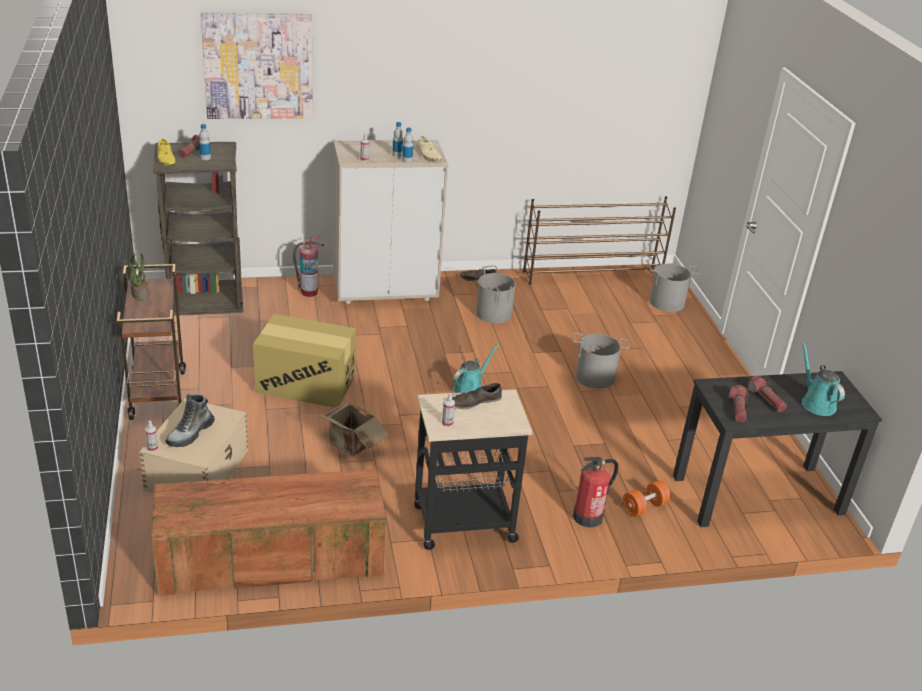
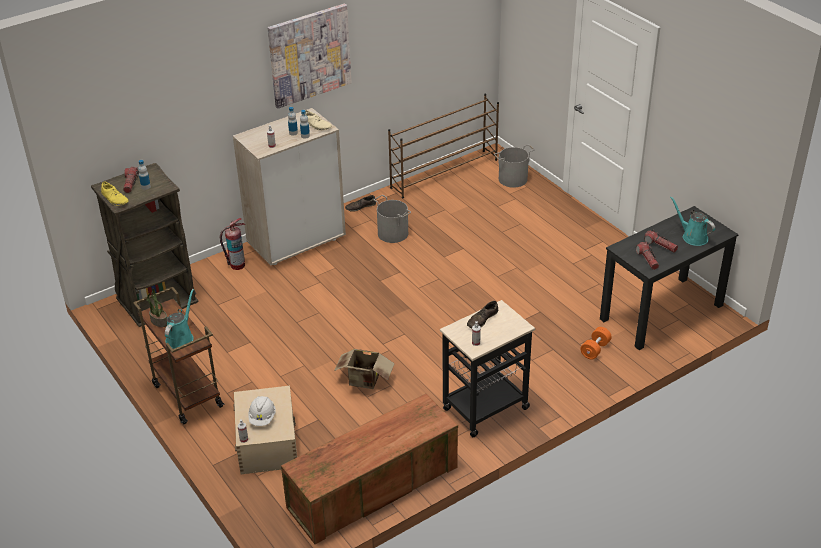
camera: 20 degrees left, 5 degrees up
(190, 434) = (262, 418): boot -> white hard hat
(258, 66) = (162, 94): picture -> picture (309, 55)
(305, 384) = (294, 344): cardboard box -> none
(470, 389) = (418, 304): turquoise watering can -> turquoise watering can (181, 337)
(588, 516) = (563, 371): fire extinguisher -> none
(595, 377) = (500, 261): grey bucket -> none

